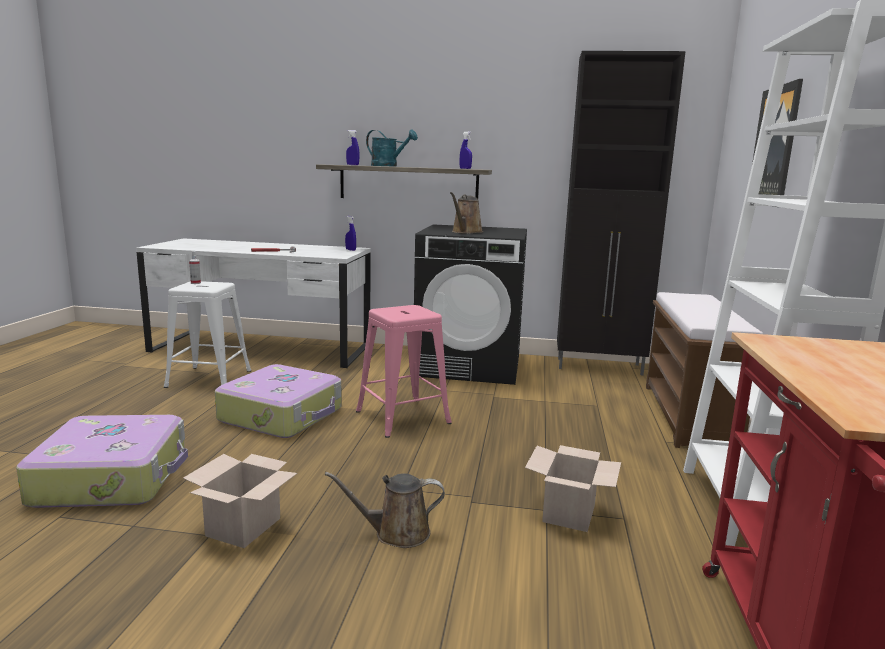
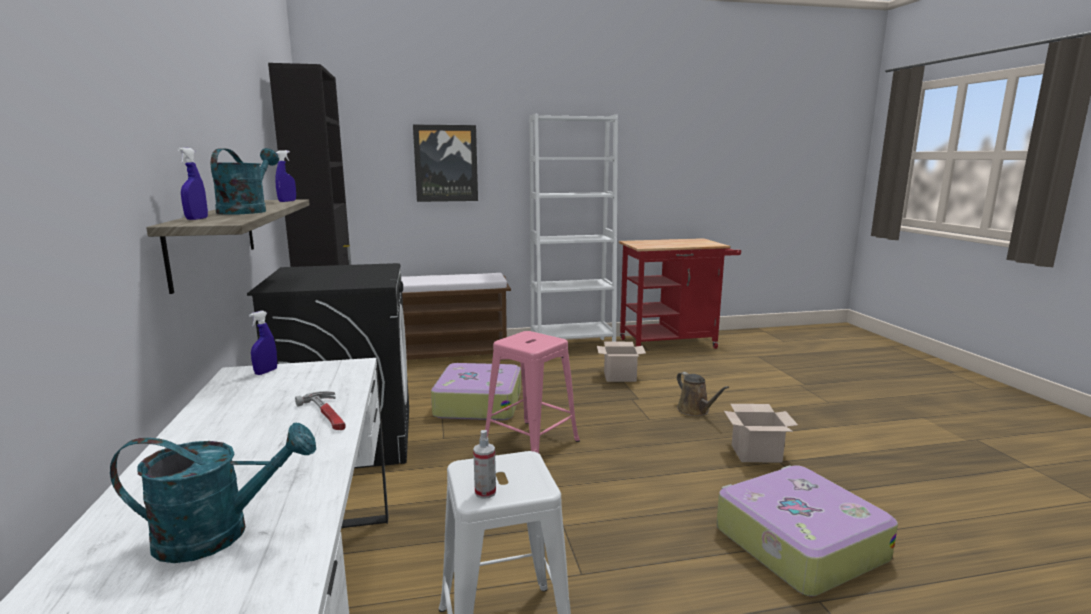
camera: 110 degrees left, 0 degrees up
(203, 245) = (219, 533): none -> turquoise watering can
(283, 415) = (581, 506): suitcase -> suitcase (478, 403)
(466, 232) = (359, 276): brown watering can -> none

